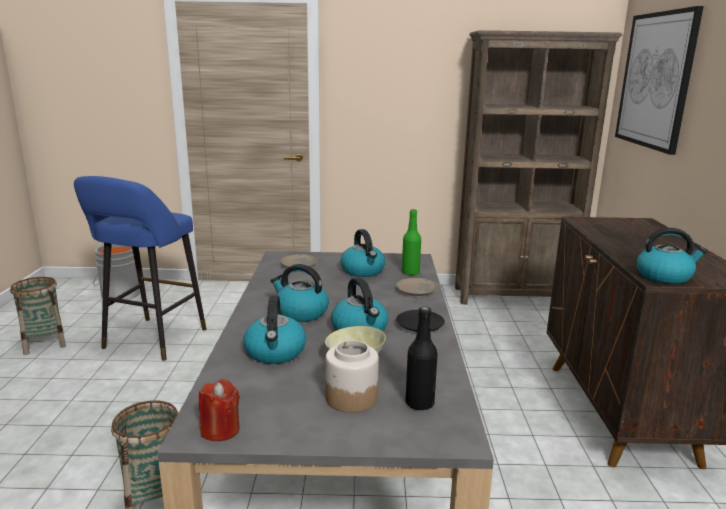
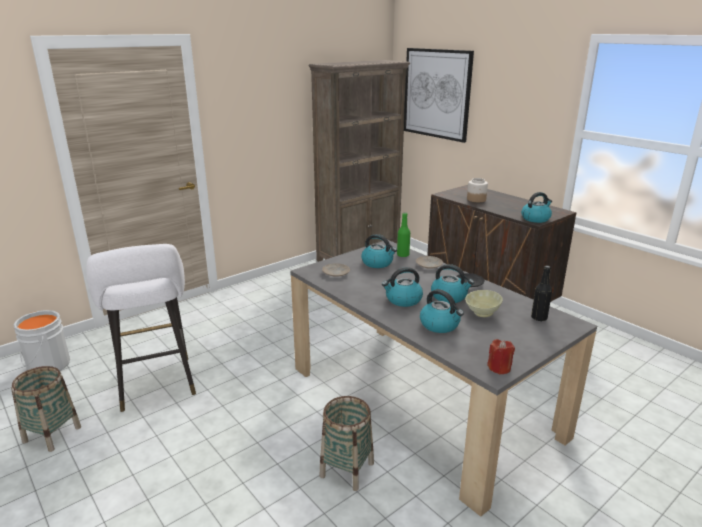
camera: 40 degrees left, 5 degrees up
(151, 341) = (156, 386): blue stool -> white stool
(351, 398) = (513, 328): jar -> jar (476, 199)

